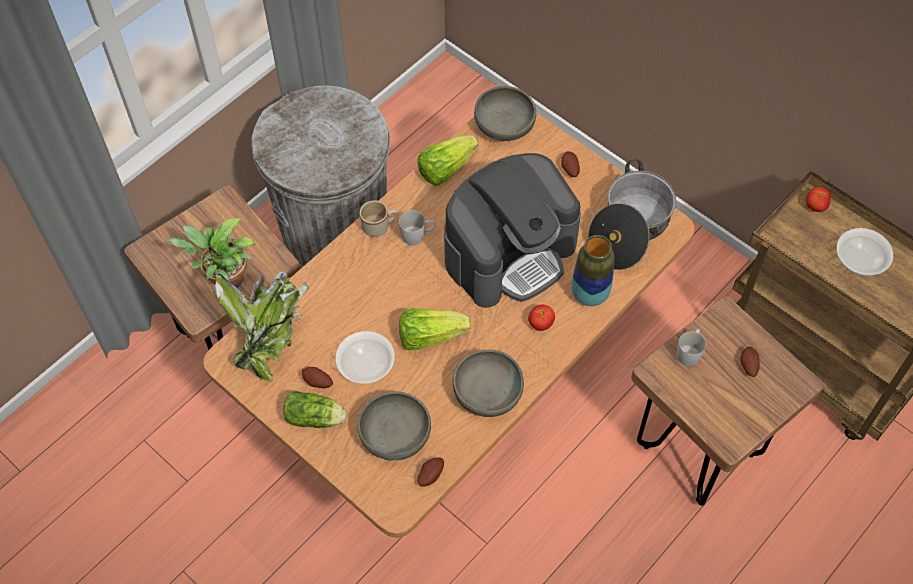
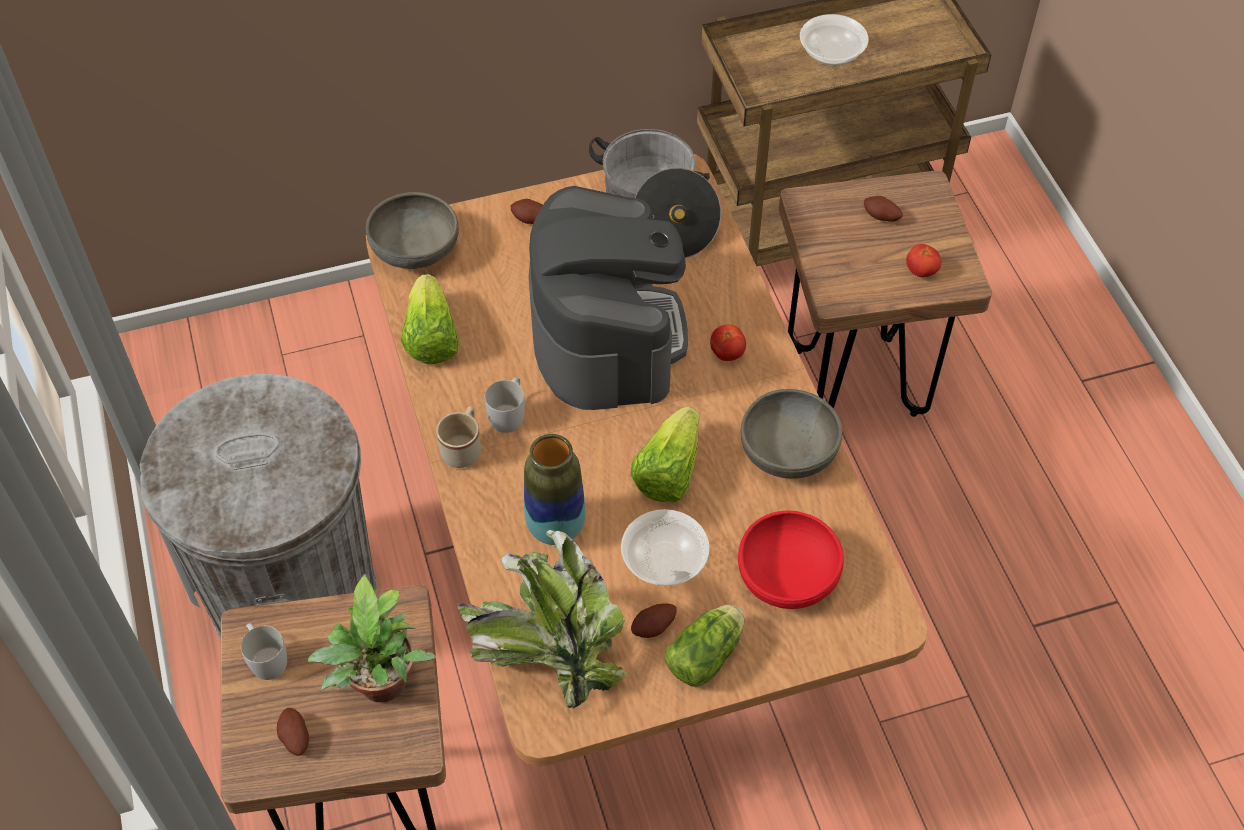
camera: 60 degrees left, 5 degrees down
(395, 435) = (787, 576): grey bowl -> red bowl
(430, 475) = (866, 565): potato -> potato (294, 738)
(589, 294) = (719, 289): vase -> vase (555, 528)
(689, 352) = (831, 257): white mug -> white mug (266, 658)
(815, 206) = (740, 50): tomato -> tomato (921, 271)

